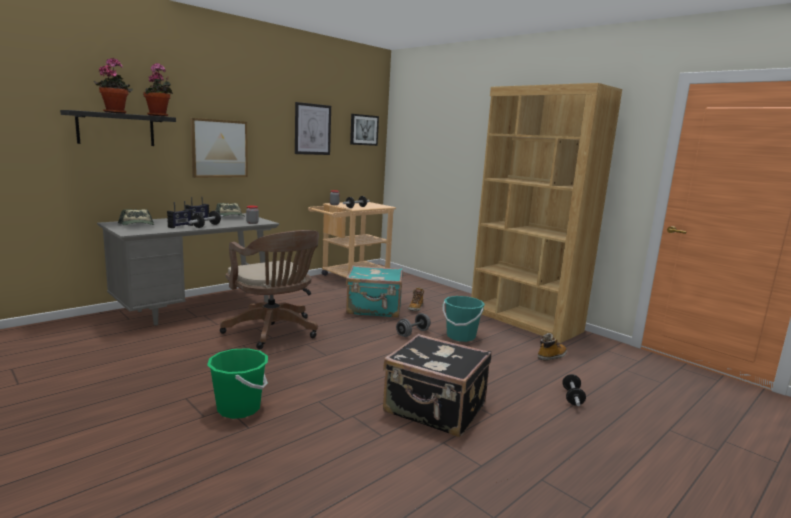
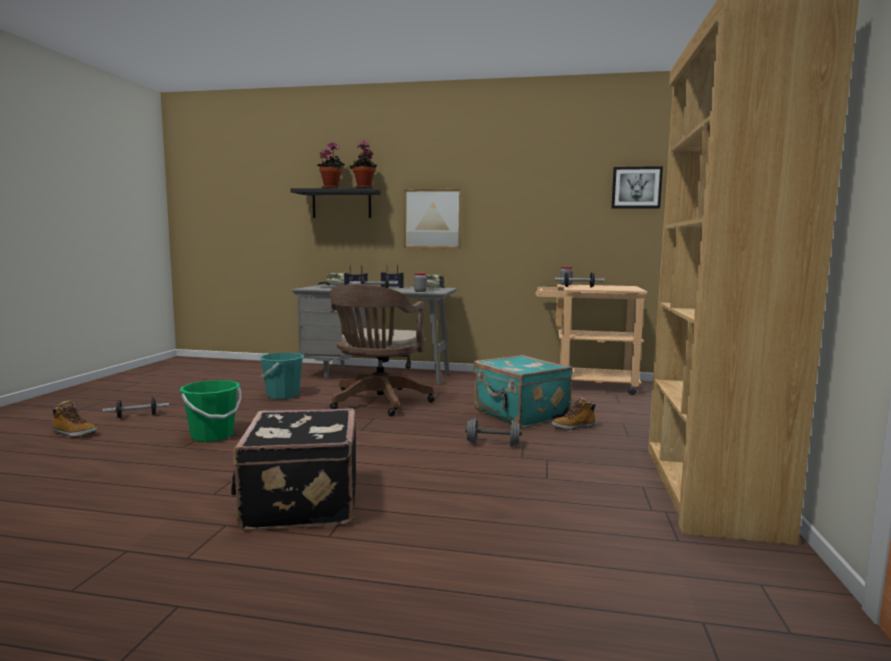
camera: 55 degrees right, 5 degrees down
(312, 129) = (550, 192): picture -> none
(460, 336) = (540, 467): turquoise bucket -> turquoise bucket (283, 395)
(551, 356) = (605, 537): boot -> boot (74, 434)
(572, 397) = (470, 584): dumbbell -> dumbbell (137, 416)

